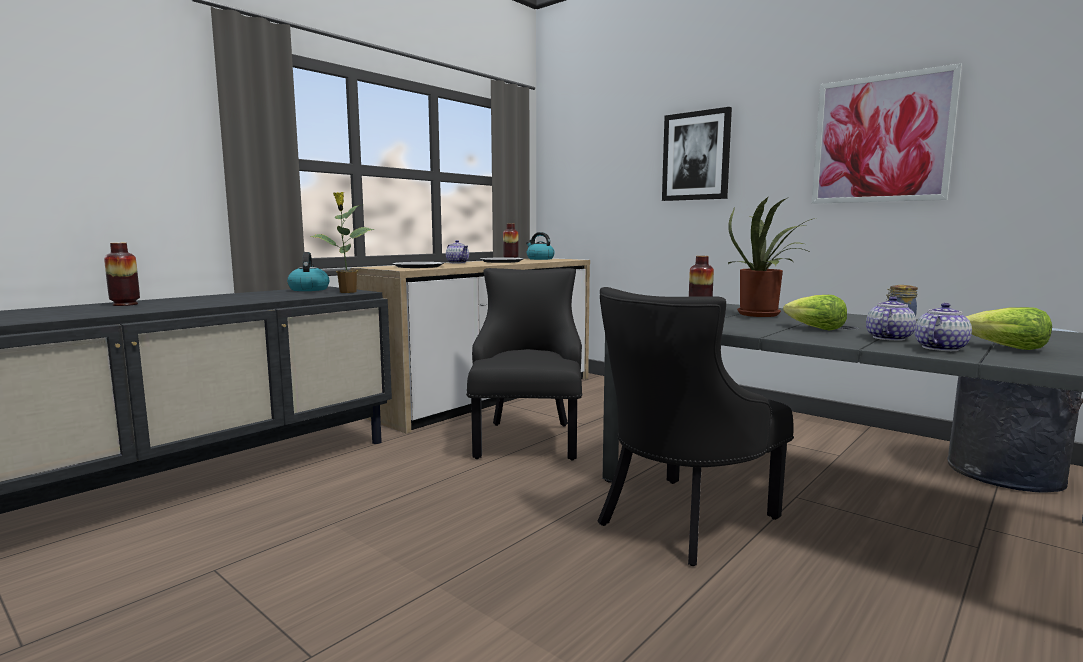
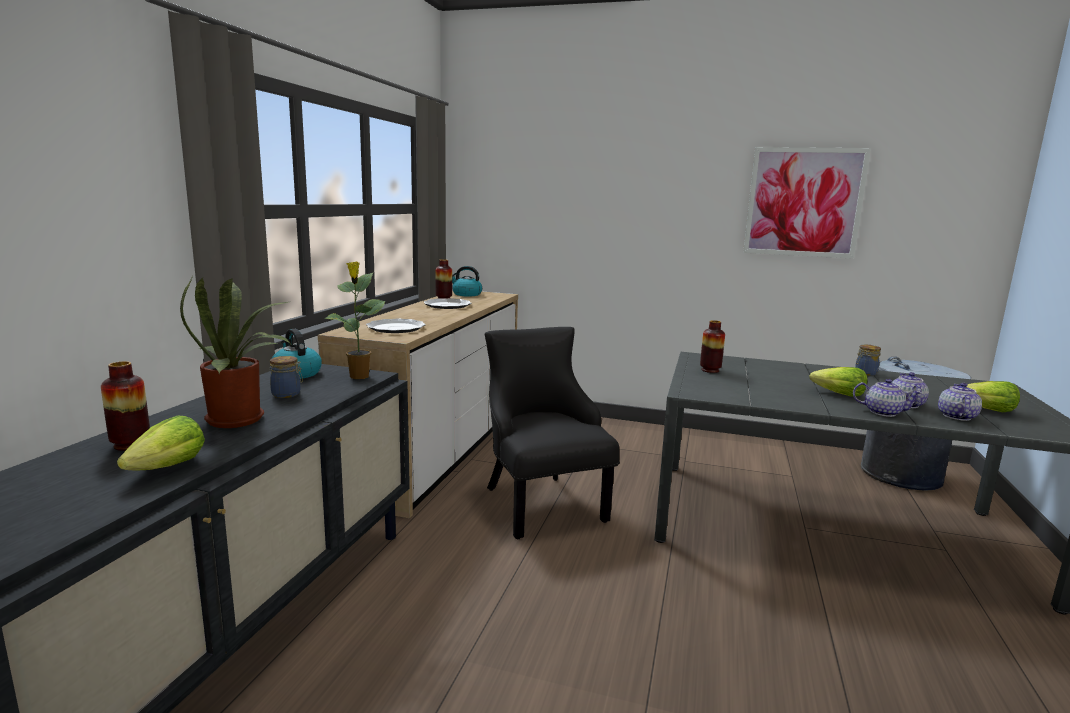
camera: 25 degrees left, 5 degrees up
(117, 311) = (168, 468): none -> lettuce
(275, 295) = (287, 394): none -> jar
(457, 263) = (408, 311): teapot -> teapot (882, 412)
(686, 518) = (756, 569): black chair -> none
(696, 156) = (632, 198): picture -> none
(763, 314) = (766, 373): potted plant -> potted plant (242, 419)

